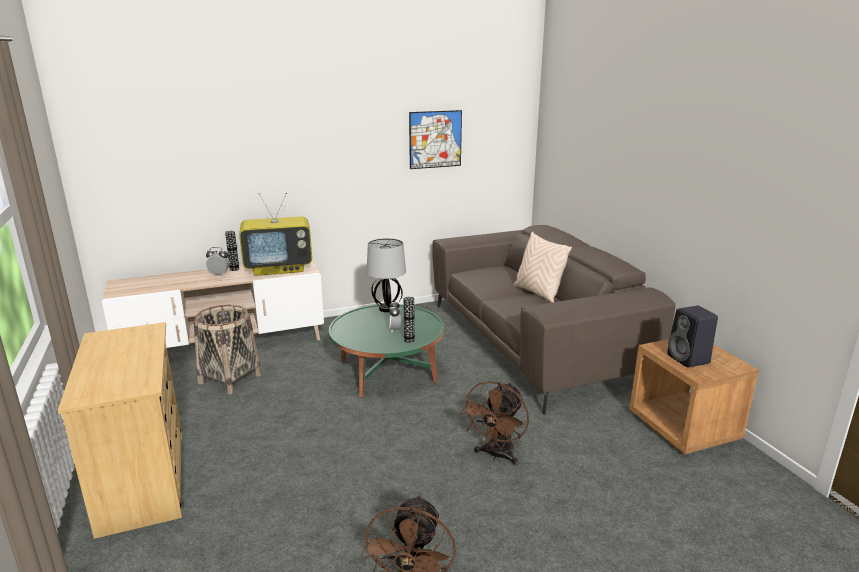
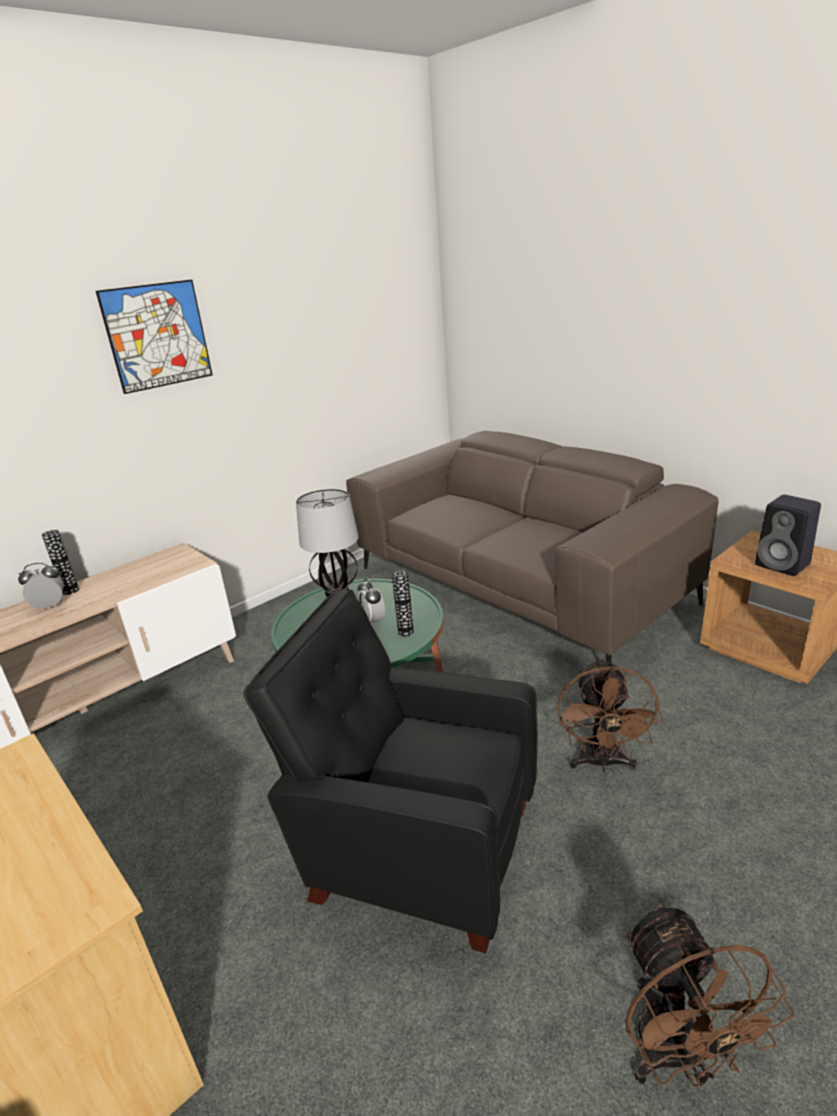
camera: 20 degrees left, 5 degrees up
(230, 379) = (129, 770): basket -> none
(279, 268) = (147, 572): television -> none
(350, 461) = (416, 848): none -> black armchair
(435, 139) = (324, 336): picture -> picture (157, 336)
(538, 293) = (522, 521): beige pillow -> none

